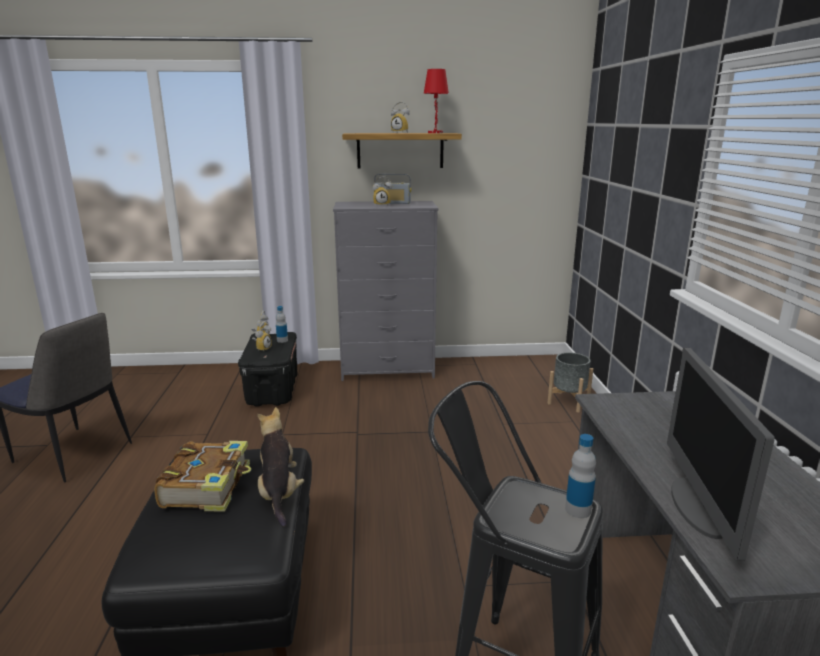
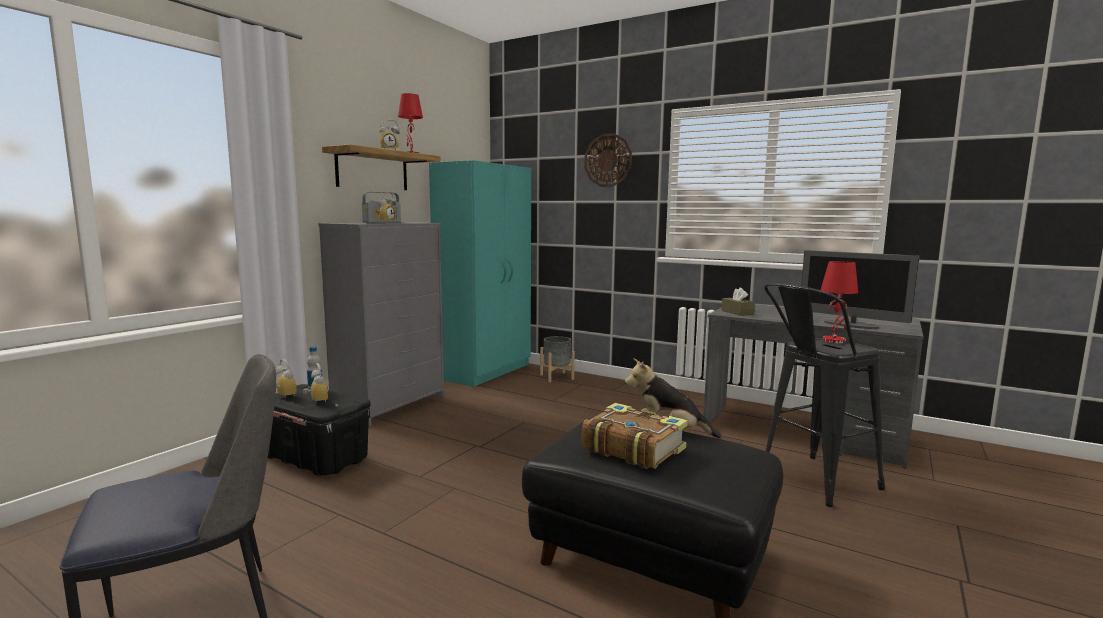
camera: 55 degrees left, 10 degrees down
(520, 368) = (485, 371): none -> turquoise wardrobe
(578, 510) = (834, 340): bottle -> red table lamp
(625, 408) = (737, 312): none -> brown tissue box
(660, 134) = (608, 160): none -> wall clock

